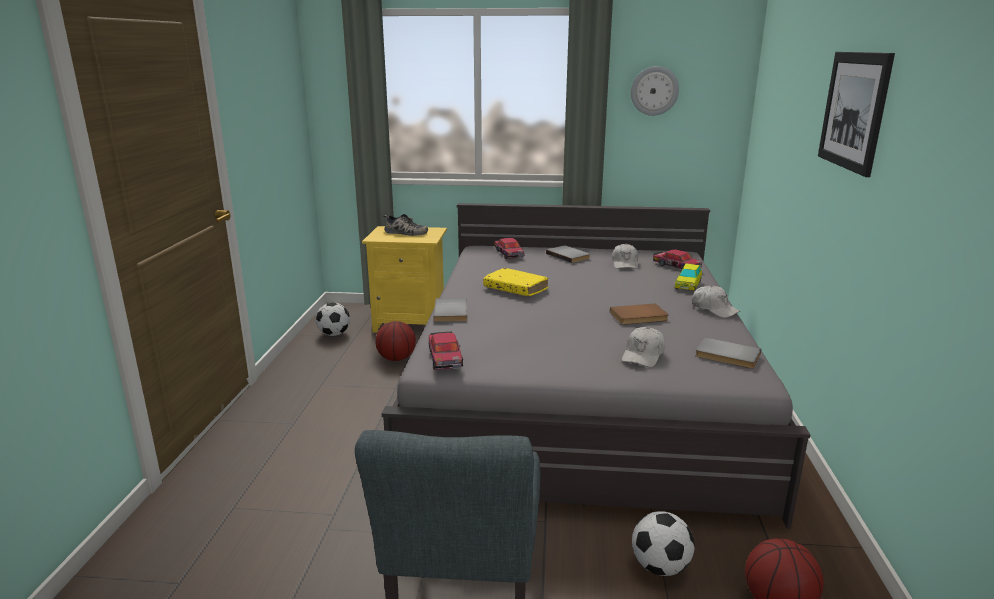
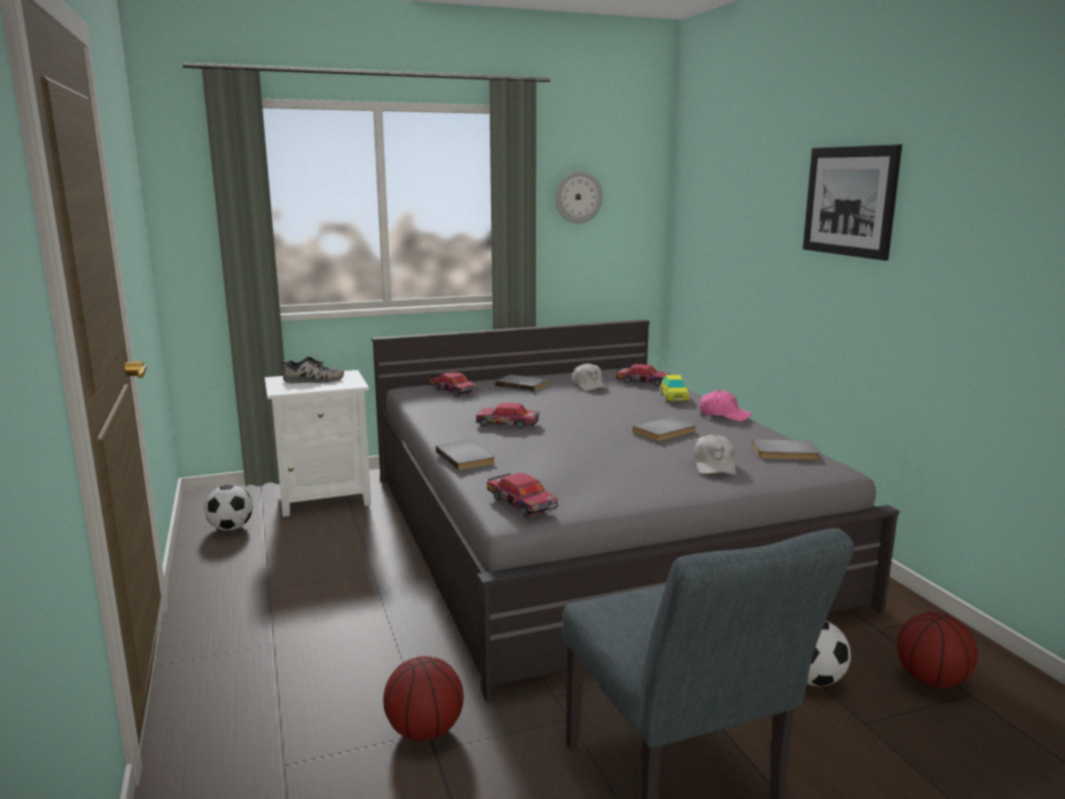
camera: 25 degrees left, 5 degrees down
(397, 359) = (344, 541): basketball -> basketball (425, 731)
(410, 323) = (324, 497): yellow nightstand -> white nightstand
(515, 289) = (508, 424): yellow book -> toy car
(639, 317) = (666, 432): brown book -> grey book
(714, 309) = (724, 415): white cap -> pink cap

